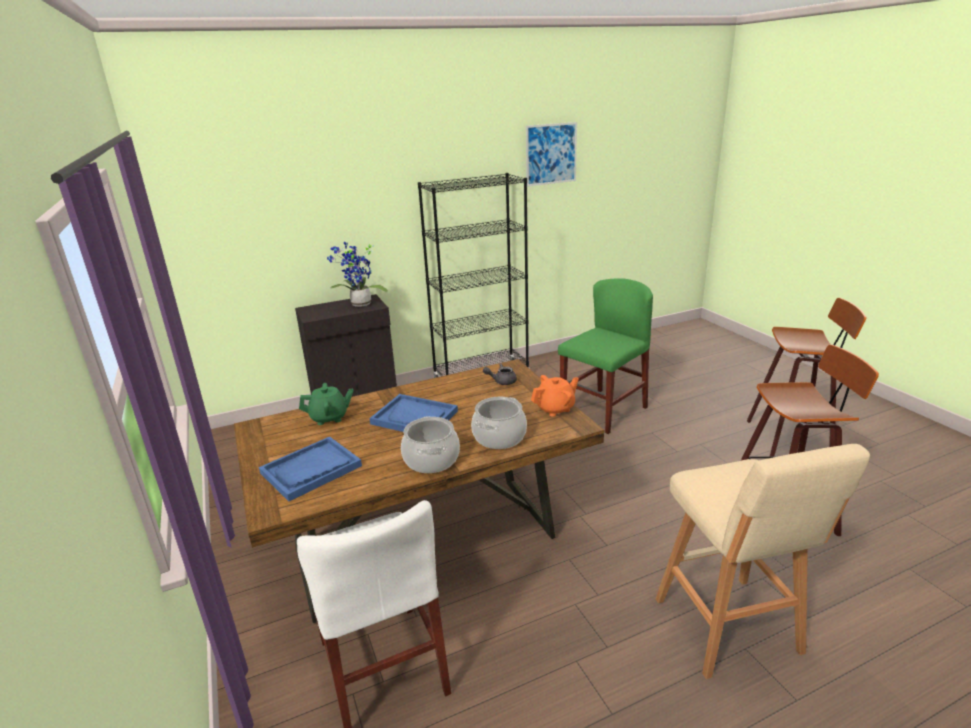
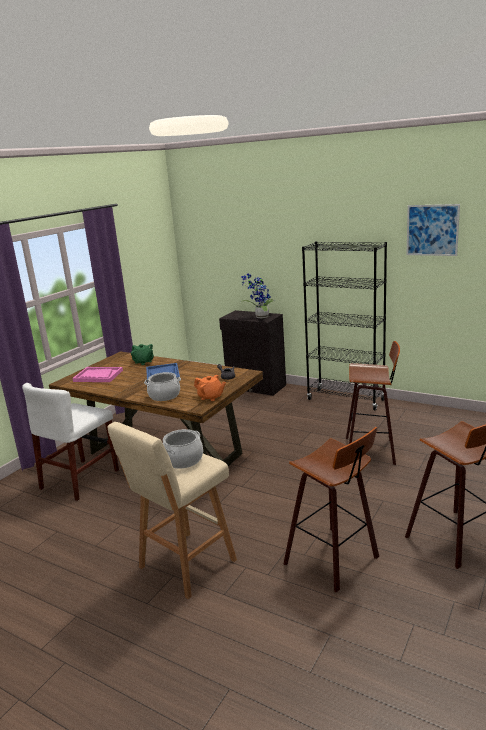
camera: 55 degrees right, 5 degrees down
(311, 470) = (98, 376): blue tray -> pink tray
(431, 459) = (128, 391): cooking pot -> cooking pot (183, 460)
(603, 410) = (371, 451): green chair -> stool

